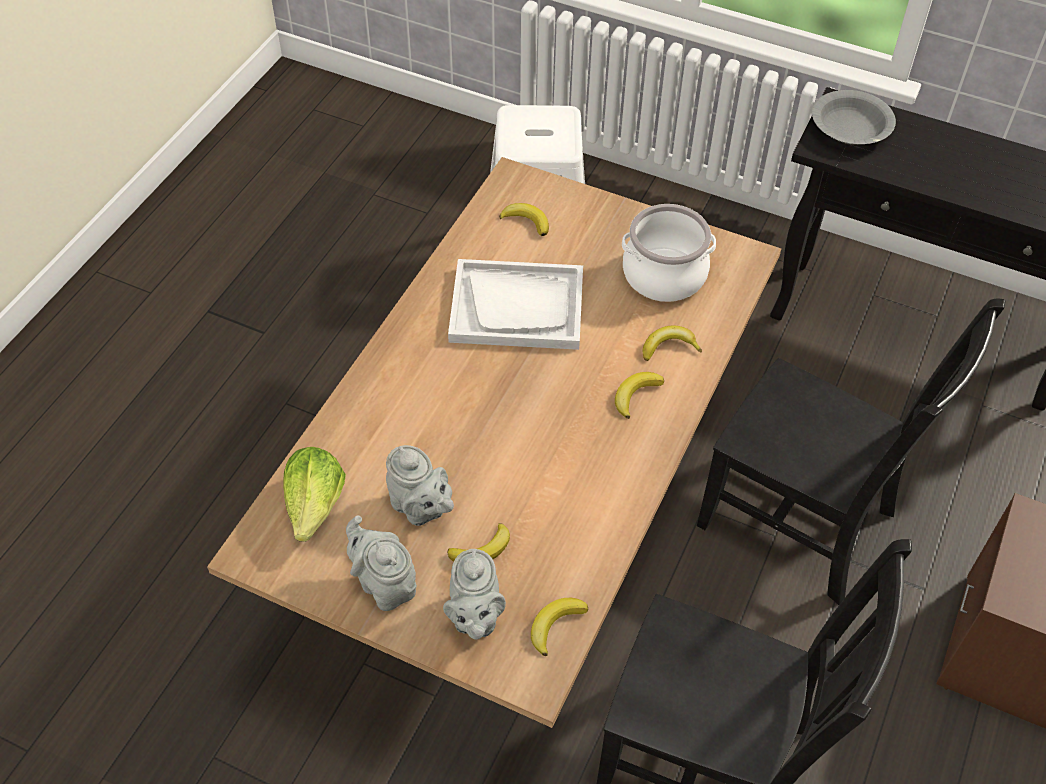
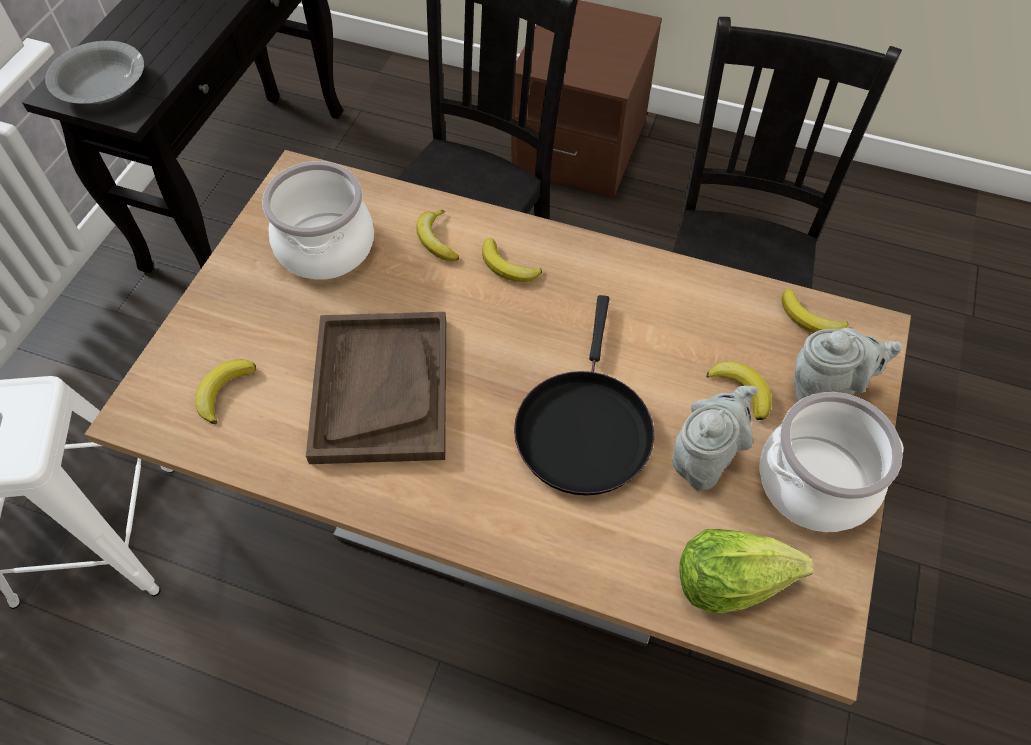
camera: 95 degrees left, 5 degrees up
(384, 584) = (815, 481): grey teapot -> cooking pot
(462, 430) = (583, 427): none -> black frying pan
(517, 307) = (380, 388): white tray -> brown tray

